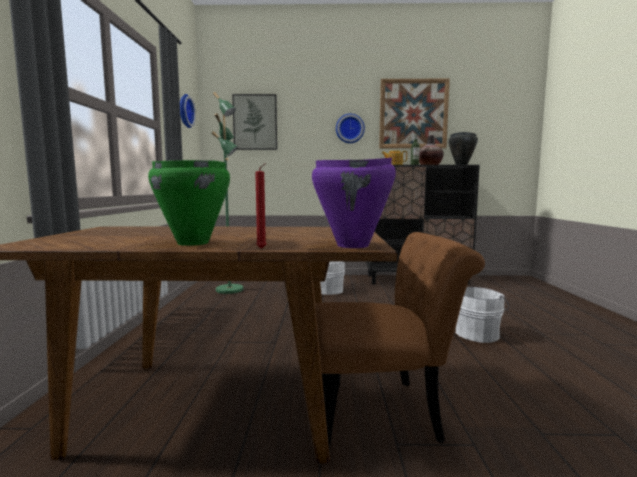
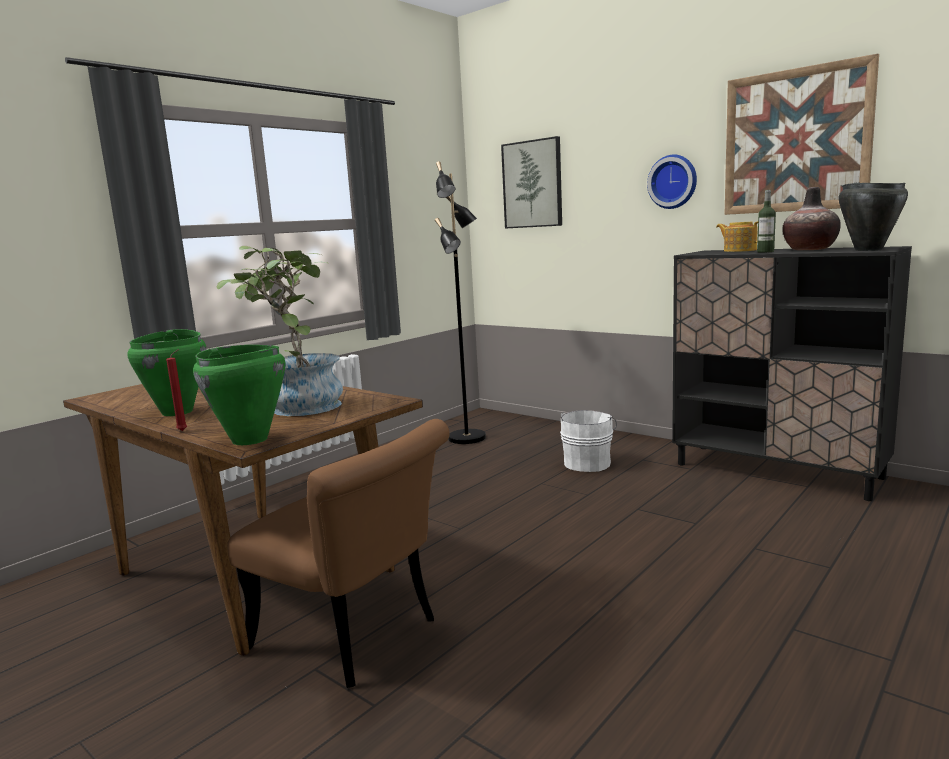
camera: 40 degrees right, 5 degrees up
(184, 111) = (424, 186): wall clock -> none
(230, 290) = (468, 438): green floor lamp -> black floor lamp
(296, 233) = (295, 406): none -> potted plant
(353, 245) = (249, 440): purple cooking pot -> green cooking pot
(478, 334) = (672, 592): white bucket -> none

